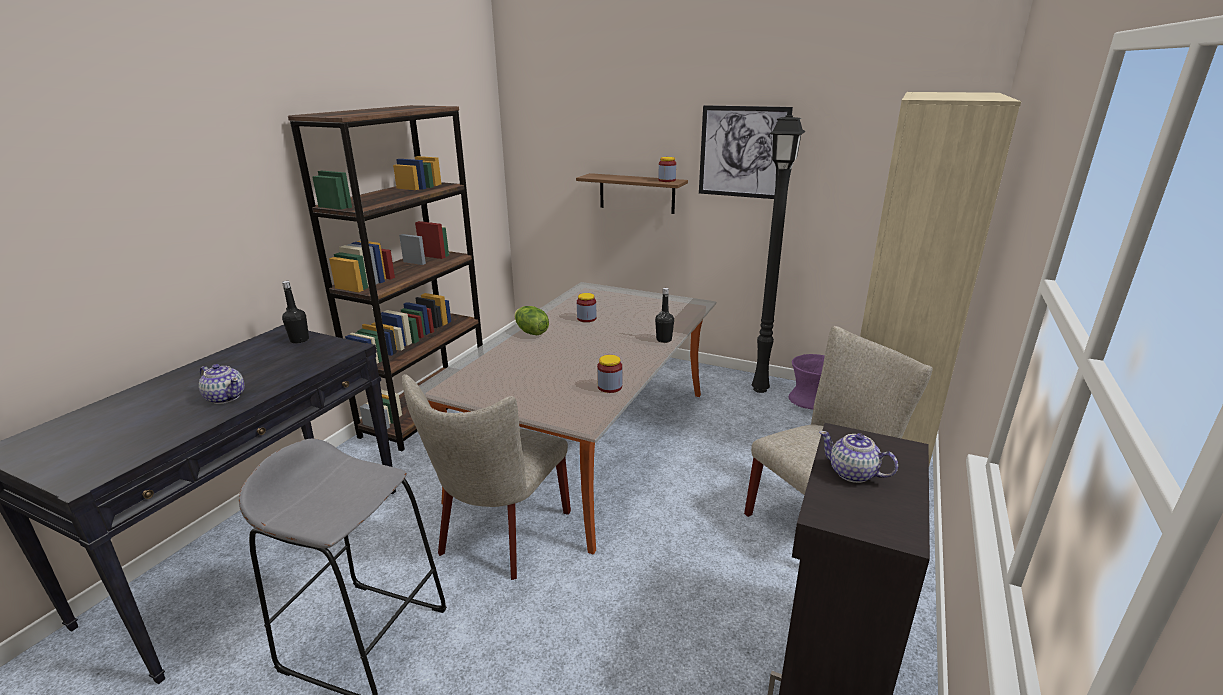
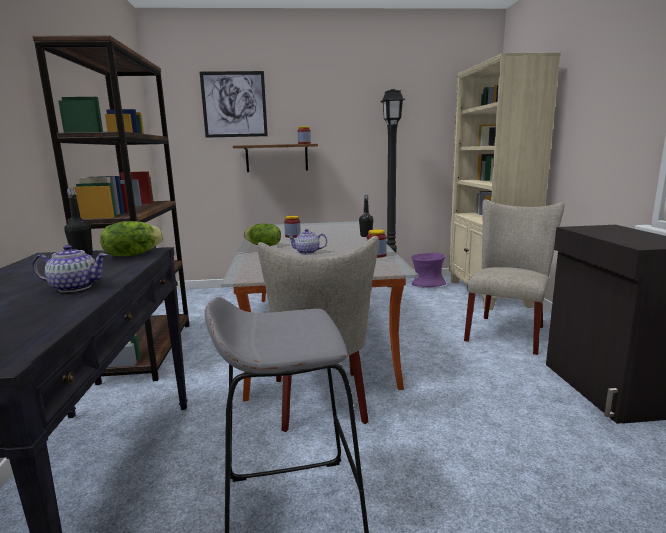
camera: 30 degrees left, 10 degrees down
(328, 351) = (132, 254): none -> lettuce
(743, 152) = (354, 121): picture -> picture (234, 104)
(853, 473) = (615, 235): teapot -> teapot (307, 252)

